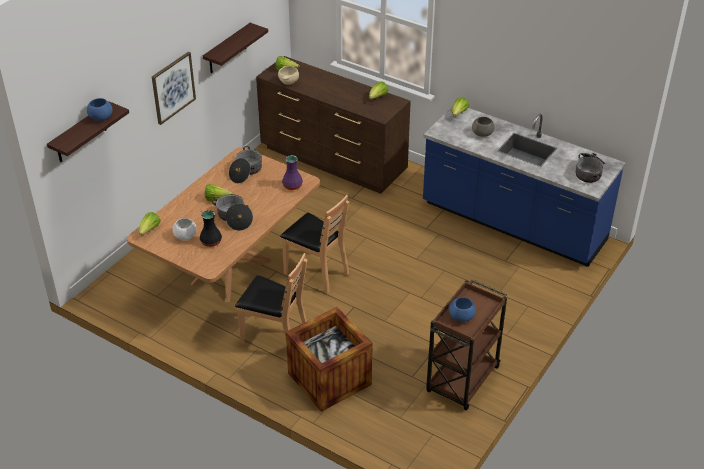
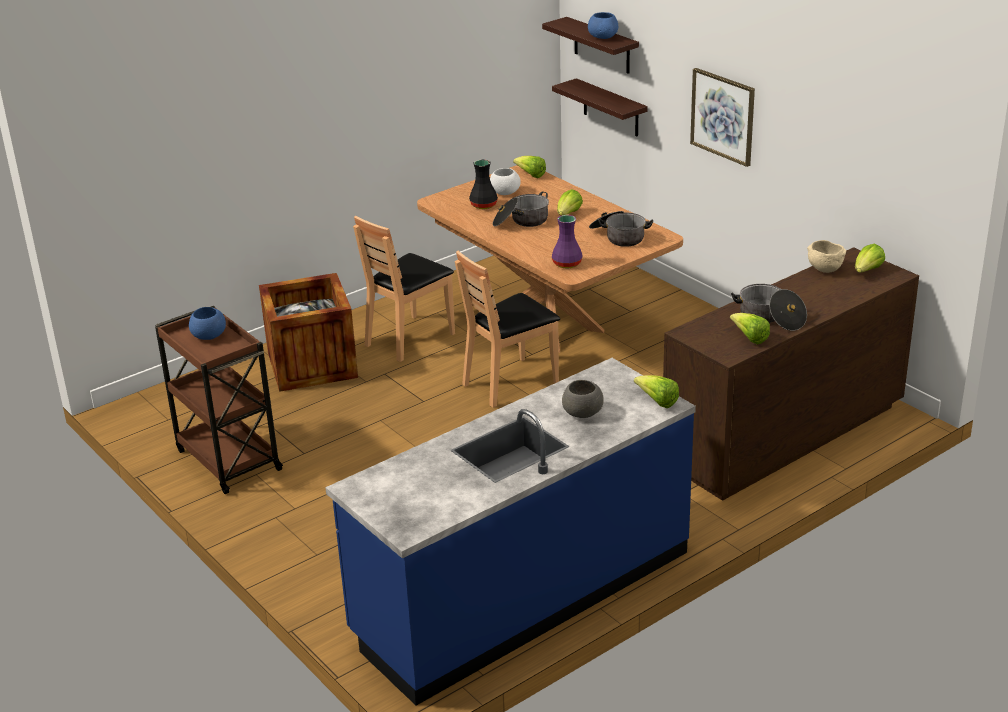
camera: 110 degrees right, 10 degrees down
(227, 49) = (820, 153): shelf -> shelf (611, 108)
(589, 172) = (400, 497): cooking pot -> cooking pot (770, 318)

